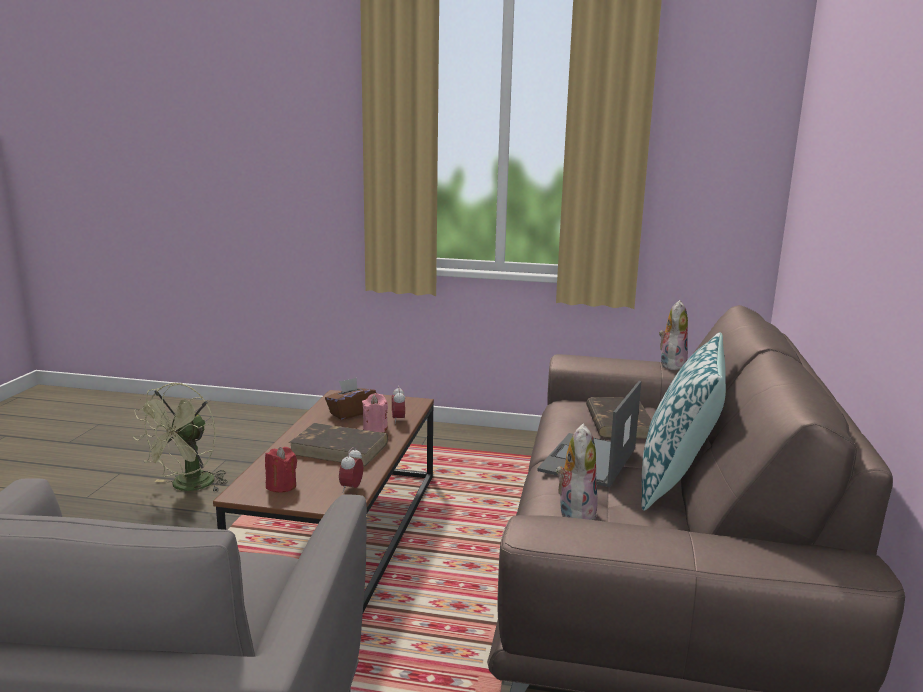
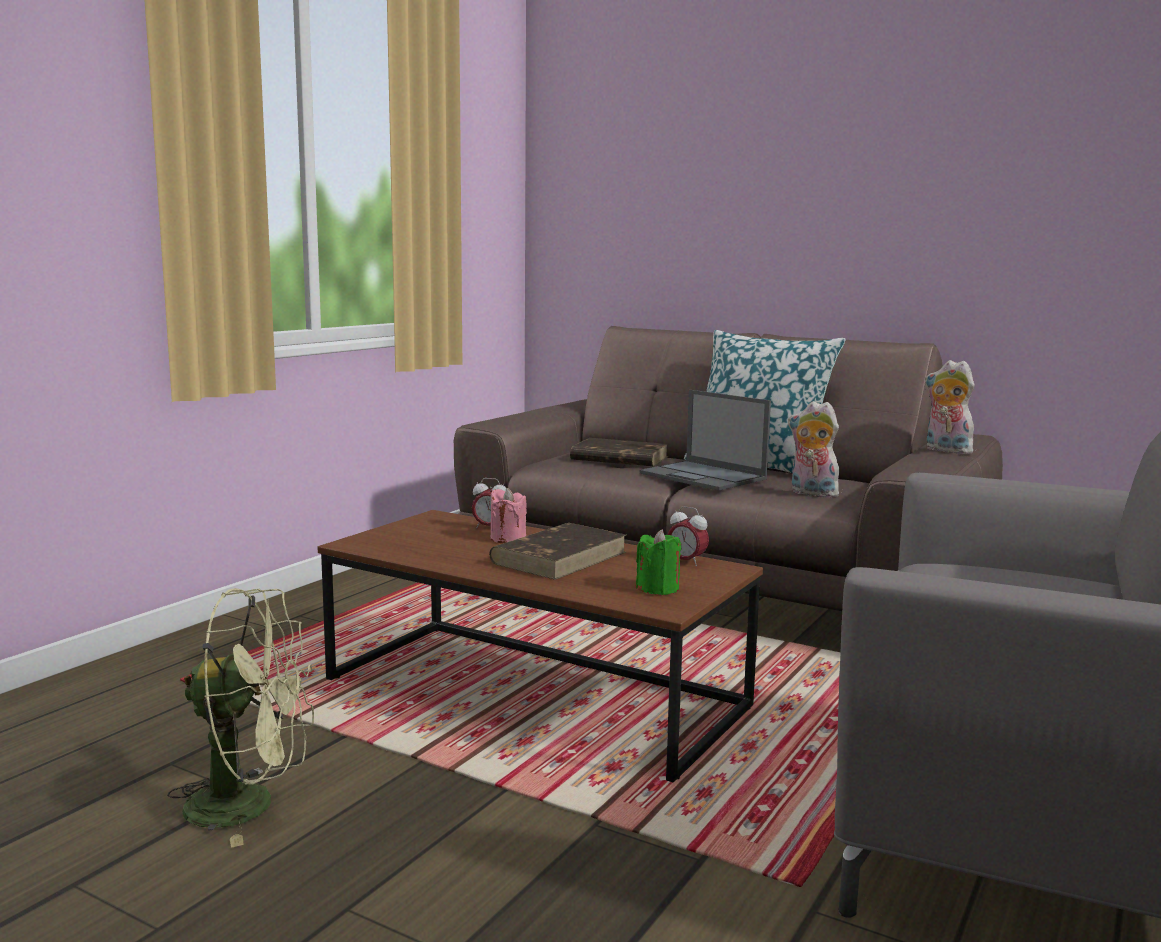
camera: 70 degrees left, 5 degrees down
(187, 487) = (250, 805): green fan -> green fan turned 45 degrees counterclockwise
(281, 486) = (658, 589): red candle -> green candle
(350, 413) = (436, 543): brown tissue box -> none
(671, 364) = (549, 408): plush toy -> plush toy (945, 450)

